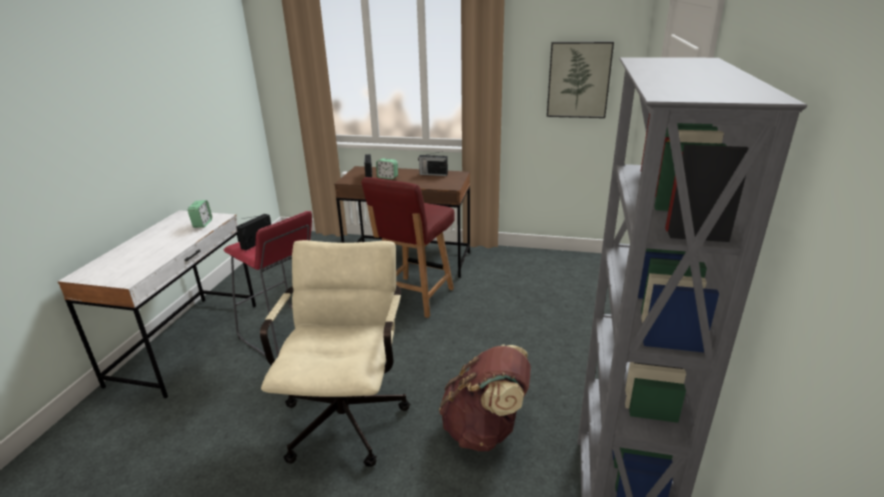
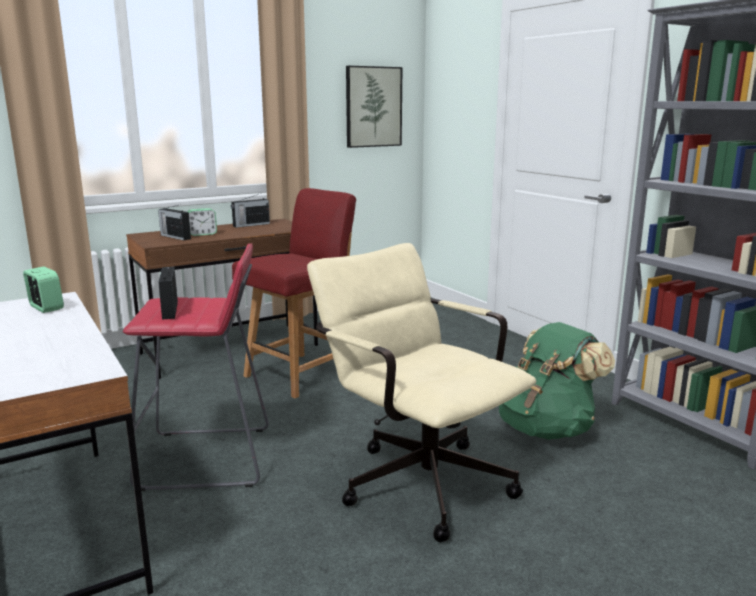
camera: 45 degrees left, 10 degrees down
(414, 297) = (300, 374): red chair -> red chair turned 120 degrees counterclockwise
(485, 429) = (547, 428): brown backpack -> green backpack

